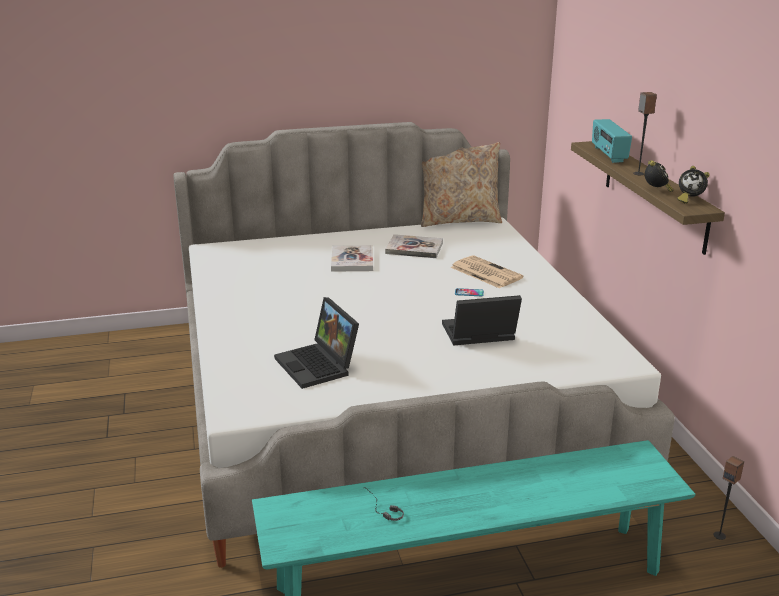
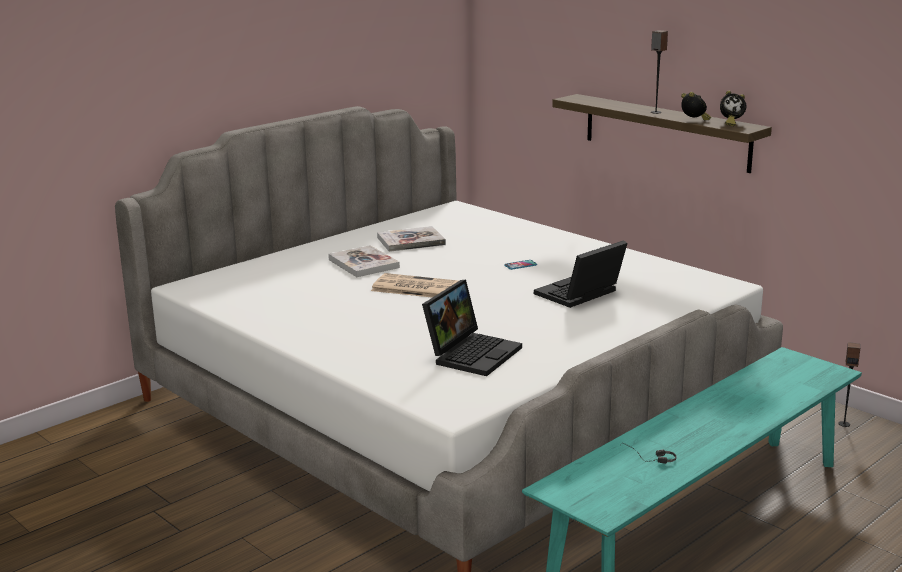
camera: 30 degrees left, 5 degrees down
(319, 365) = (472, 353): laptop -> laptop turned 90 degrees counterclockwise
(459, 220) = (418, 210): beige pillow -> none
(485, 272) = (510, 246): newspaper -> newspaper (414, 287)
(608, 155) = (603, 103): radio -> none

